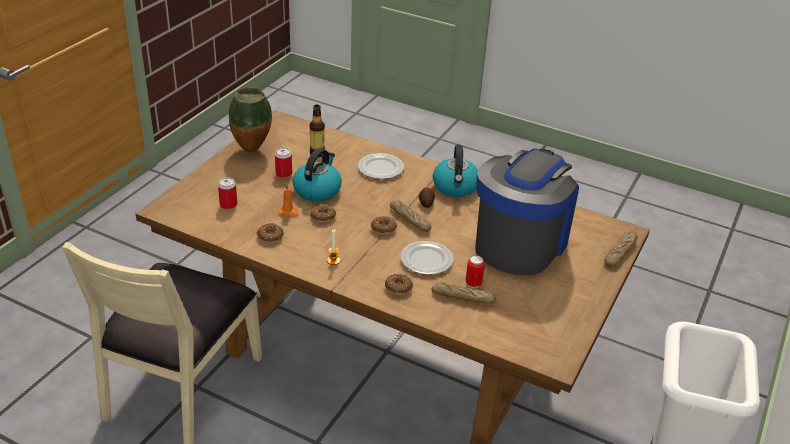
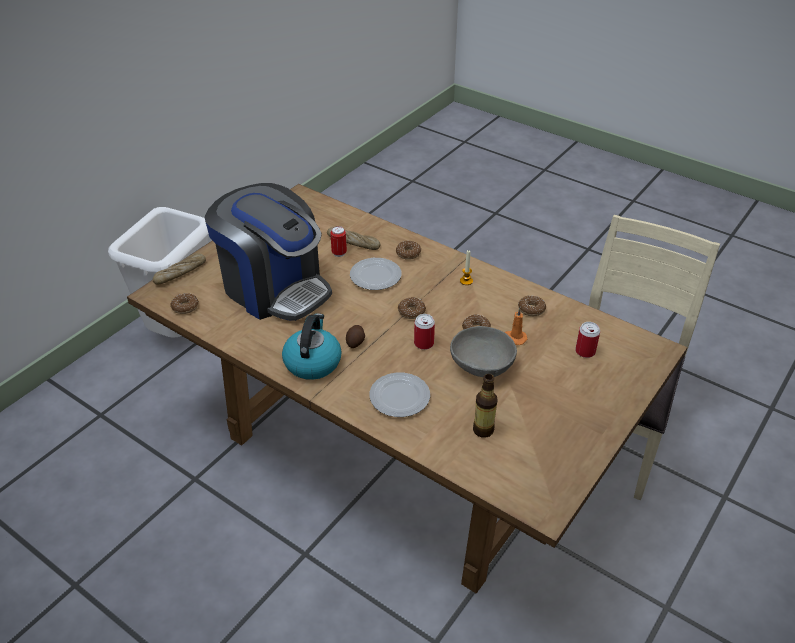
camera: 170 degrees left, 5 degrees up
(253, 150) = (574, 441): vase -> none
(284, 174) = (526, 395): can -> can (424, 343)
(317, 190) = (482, 367): kettle -> grey bowl
(409, 220) = (380, 320): bread -> none
(520, 243) = (274, 288): coffee machine -> coffee machine turned 90 degrees counterclockwise
(589, 222) = (185, 307): none -> donut

